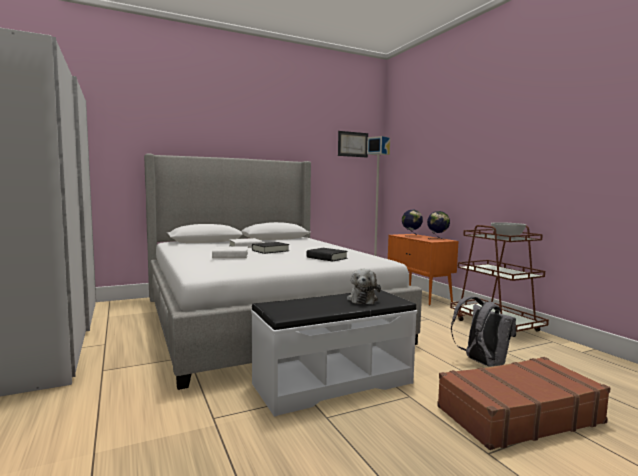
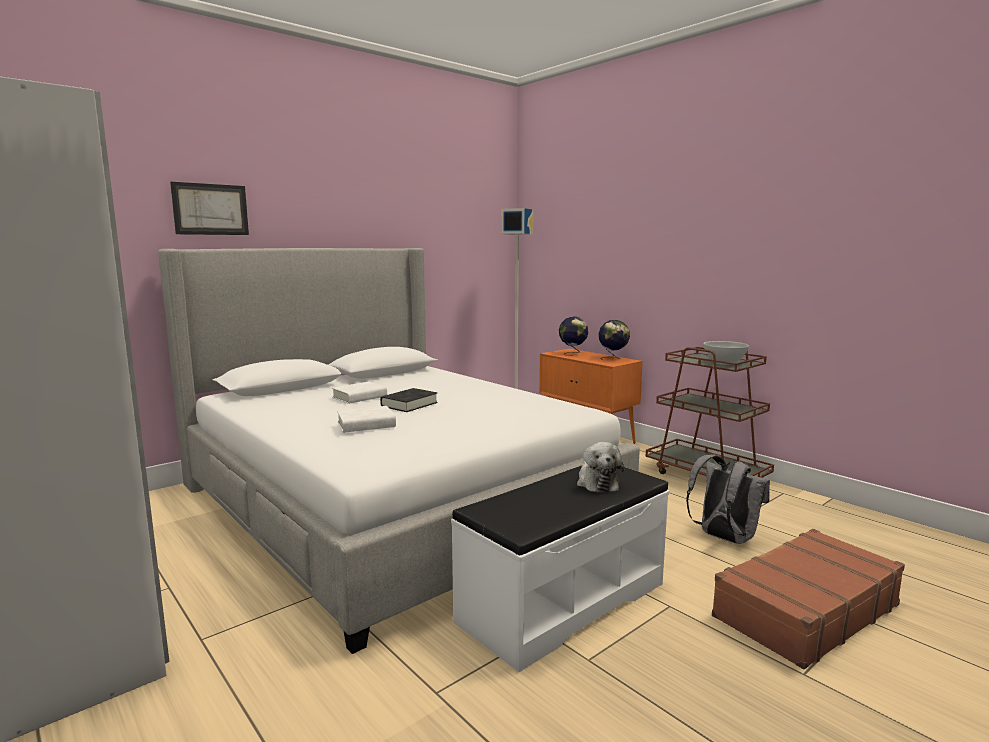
camera: 15 degrees left, 5 degrees up
(326, 258) = (506, 414): black book -> none
(352, 144) = (475, 217): picture -> picture (210, 209)

